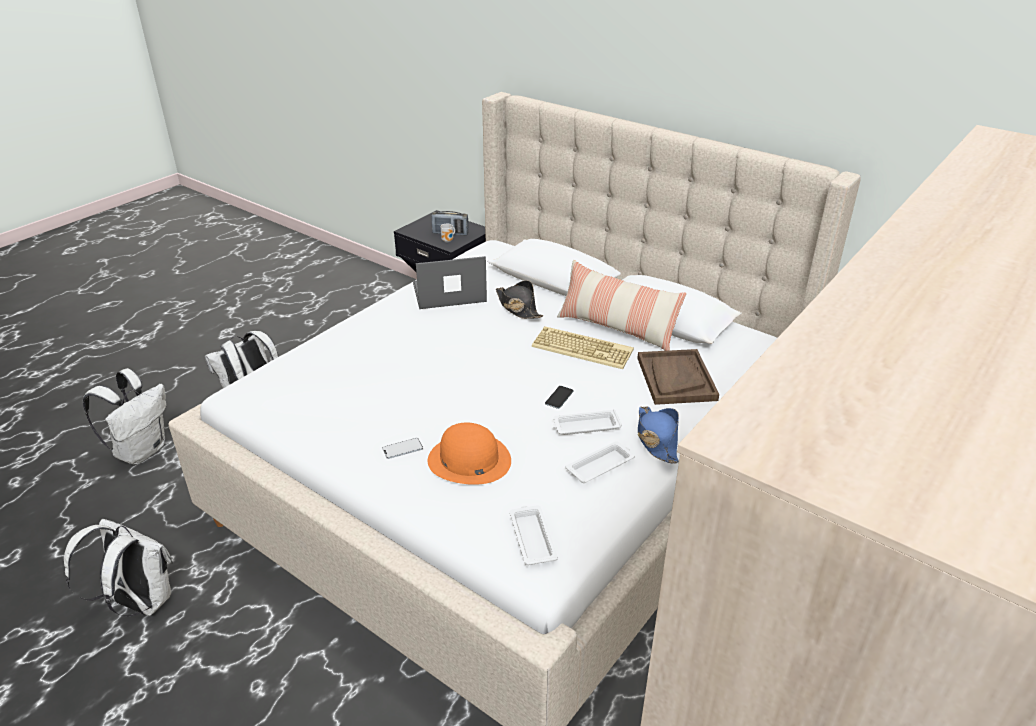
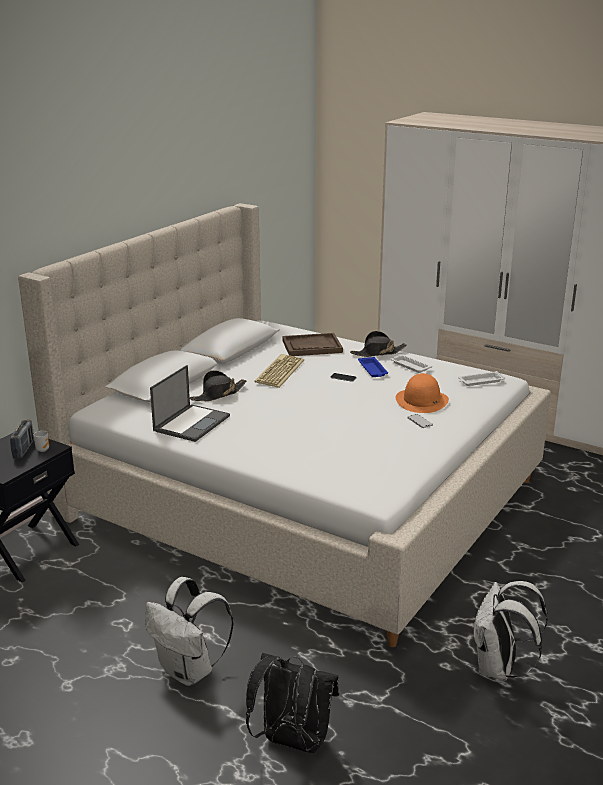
camera: 95 degrees left, 10 degrees down
(141, 450) = (292, 742): white backpack -> black backpack
(448, 293) = (192, 423): laptop -> laptop turned 135 degrees counterclockwise
(585, 426) = (373, 370): white tray -> blue tray
(617, 328) = (249, 362): pillow -> none
(656, 439) = (378, 353): blue hat -> black hat

